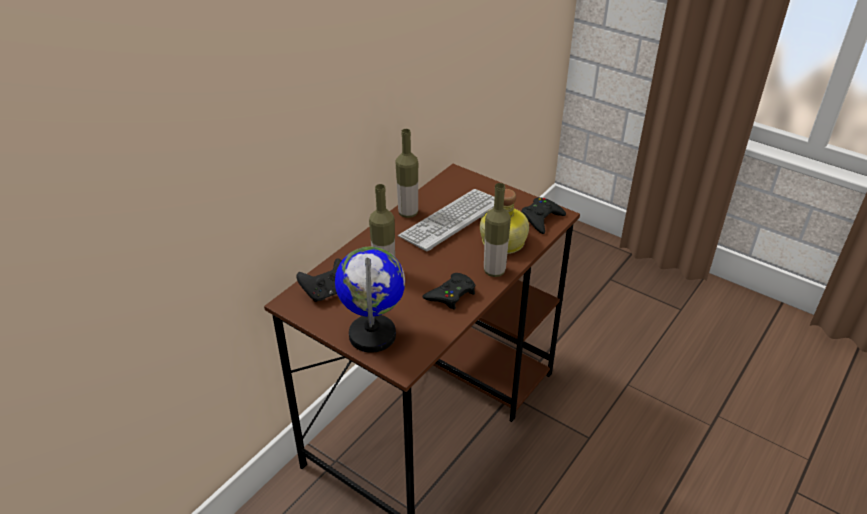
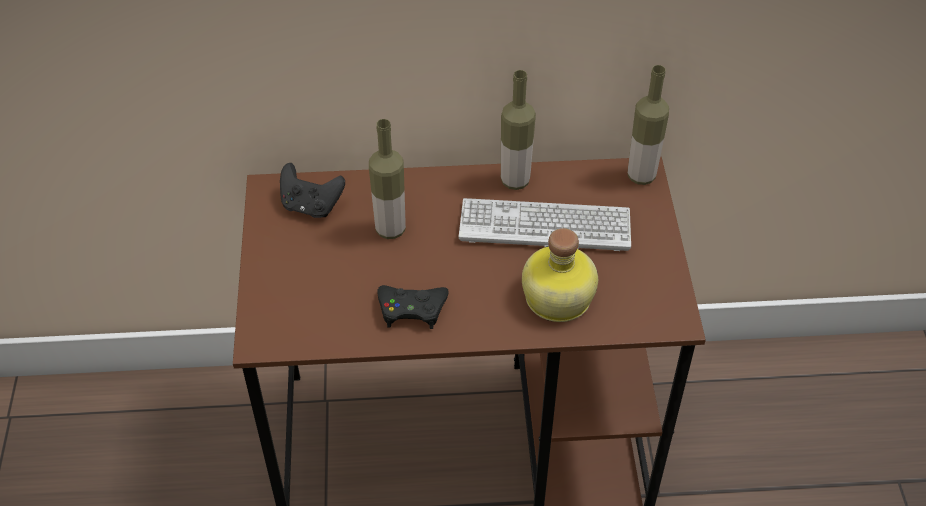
camera: 50 degrees right, 10 degrees up
(373, 335) = (284, 286): globe -> none
(494, 271) = (493, 322): bottle -> bottle (641, 176)
(541, 219) = (646, 306): black game controller -> none

